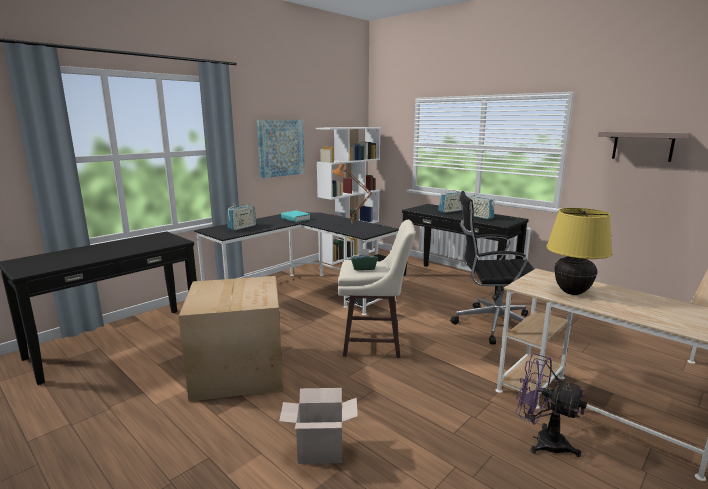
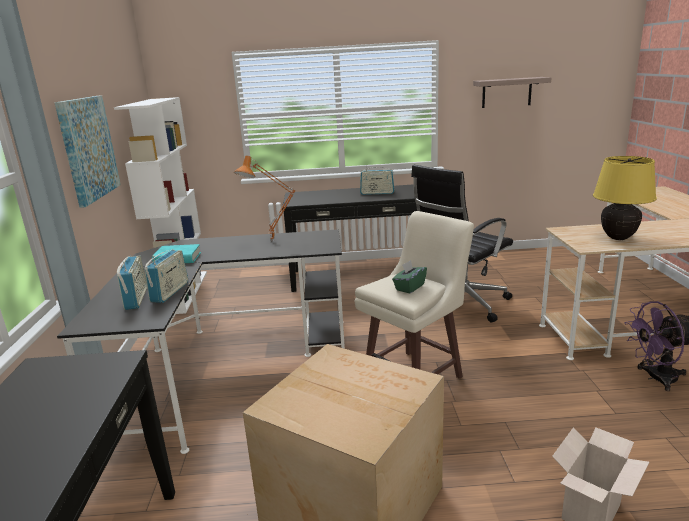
camera: 45 degrees left, 5 degrees up
(450, 211) = (334, 194): radio -> radio (170, 292)

